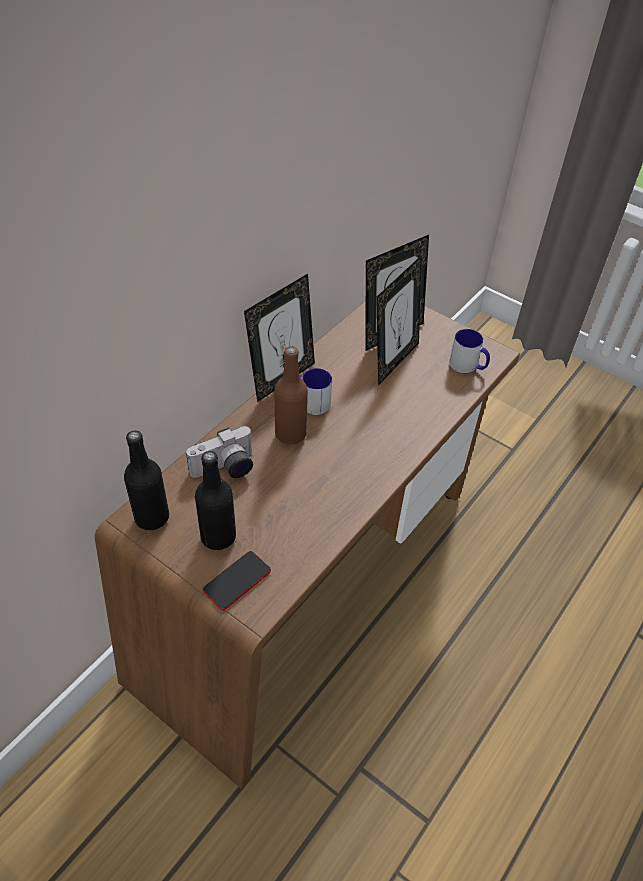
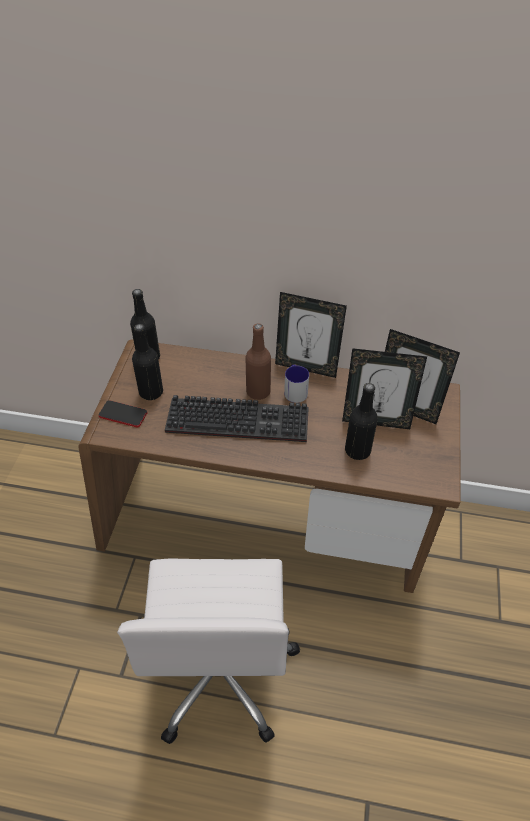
camera: 65 degrees right, 0 degrees up
(225, 469) = (206, 373): camera -> none
(322, 466) = (240, 419): none -> keyboard
(423, 391) = (357, 450): none -> black bottle
(467, 706) = (220, 671): none -> white office chair
(468, 366) = (410, 470): mug -> none

